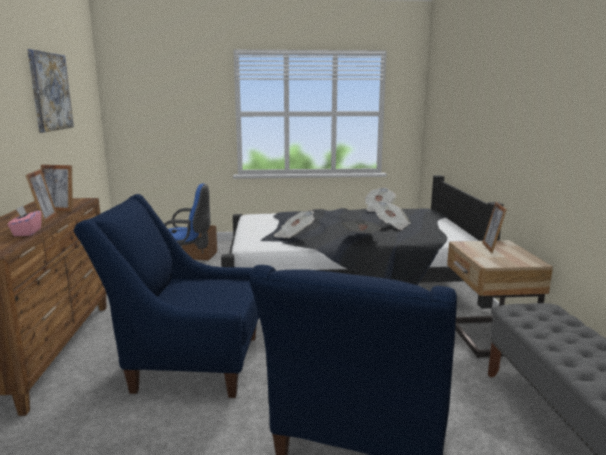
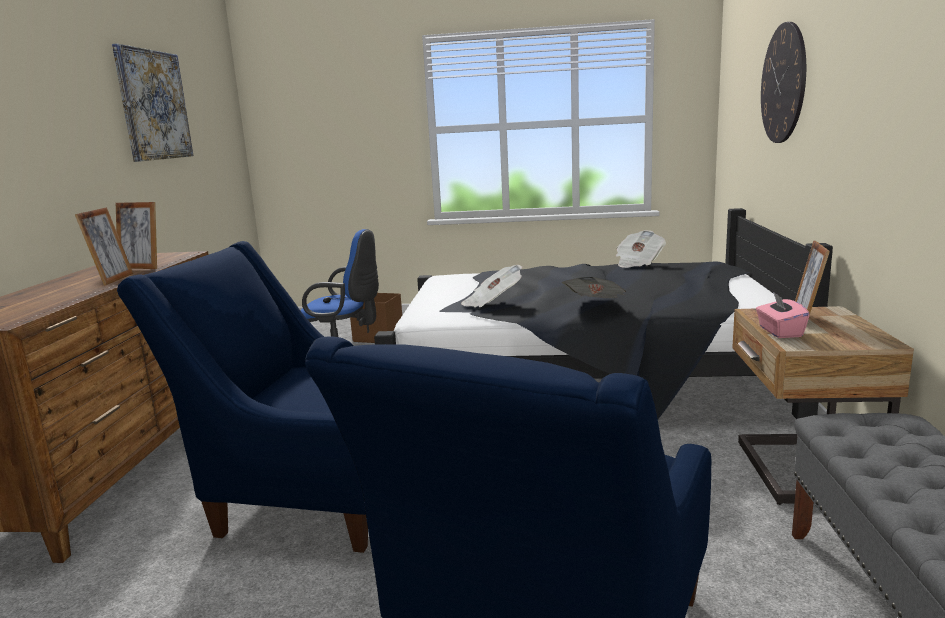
camera: 10 degrees right, 0 degrees up
(27, 232) = (72, 297): pink tissue box -> pink tissue box (779, 332)
(391, 225) = (651, 286): newspaper -> none
(471, 102) = (783, 83): none -> wall clock

